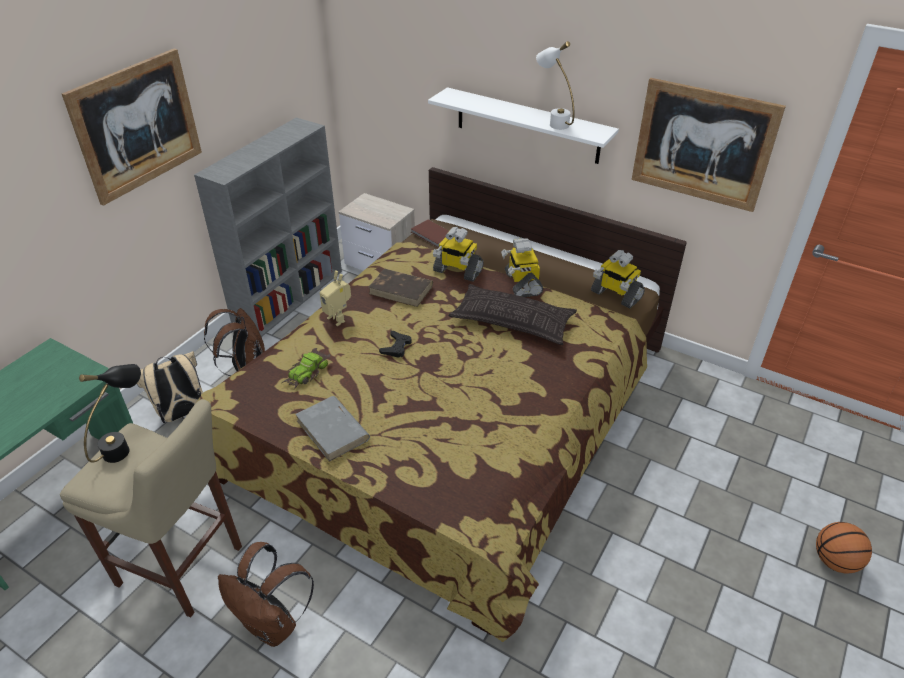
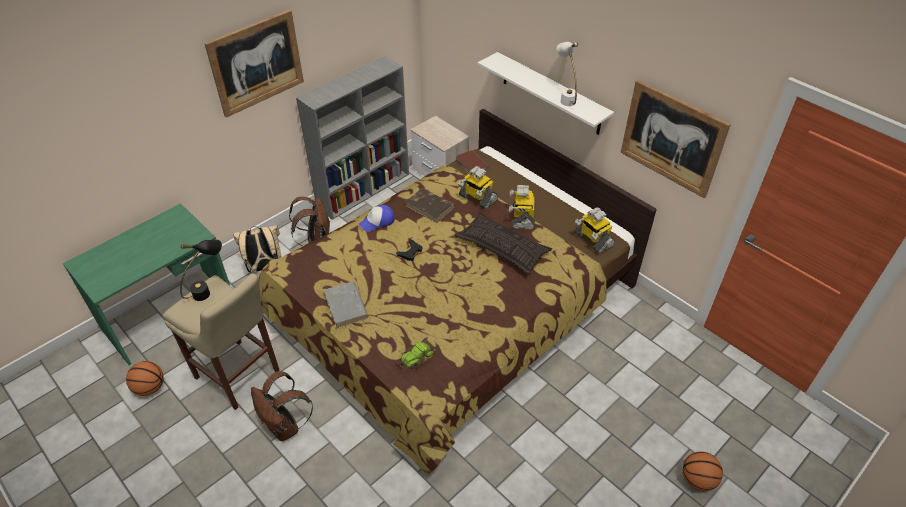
camera: 15 degrees right, 5 degrees up
(47, 616) = (150, 388): none -> basketball
(307, 373) = (342, 260): toy car -> toy car (416, 358)
(338, 318) = (377, 222): toy robot -> cap

